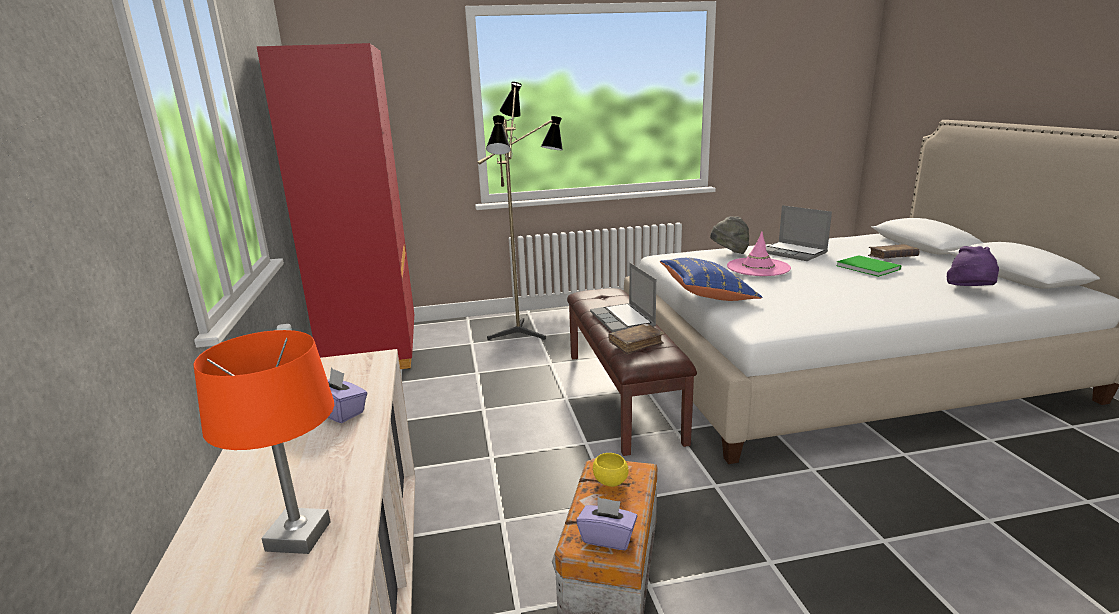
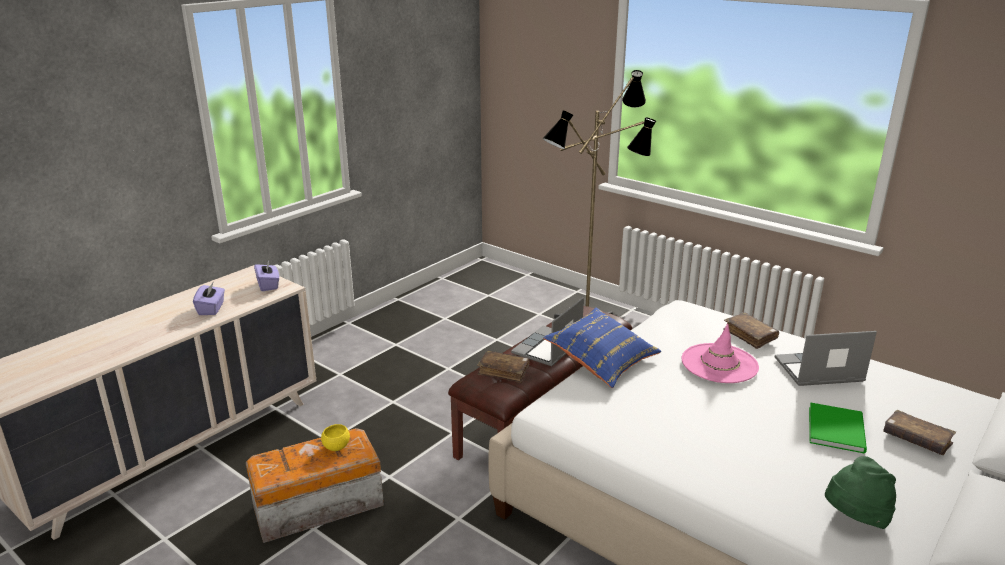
camera: 50 degrees right, 5 degrees up
(298, 537) = (96, 353): orange table lamp -> none
(373, 349) = (475, 284): red wardrobe -> none
(607, 537) = (274, 469): purple tissue box -> purple tissue box (268, 285)
(729, 253) = (750, 335): grey hat -> brown book
(794, 252) = (818, 371): laptop -> laptop turned 75 degrees clockwise
(970, 291) = (854, 518): purple hat -> green hat

